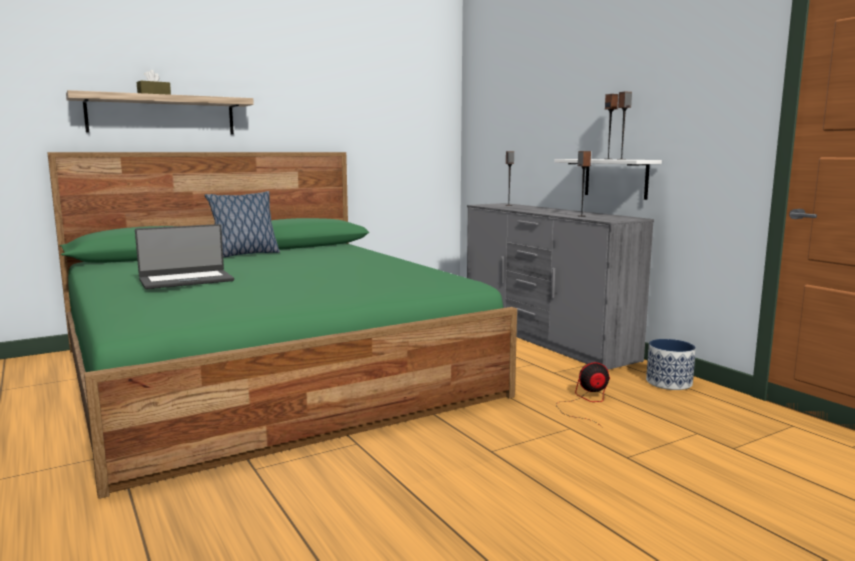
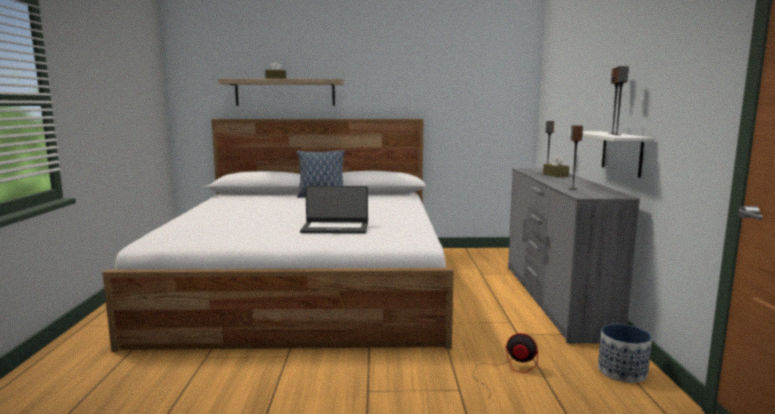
camera: 30 degrees right, 0 degrees up
(186, 280) = (232, 214): laptop -> laptop (335, 228)
(269, 371) = (307, 286): green bed -> white bed
(529, 208) = (555, 175): none -> brown tissue box

